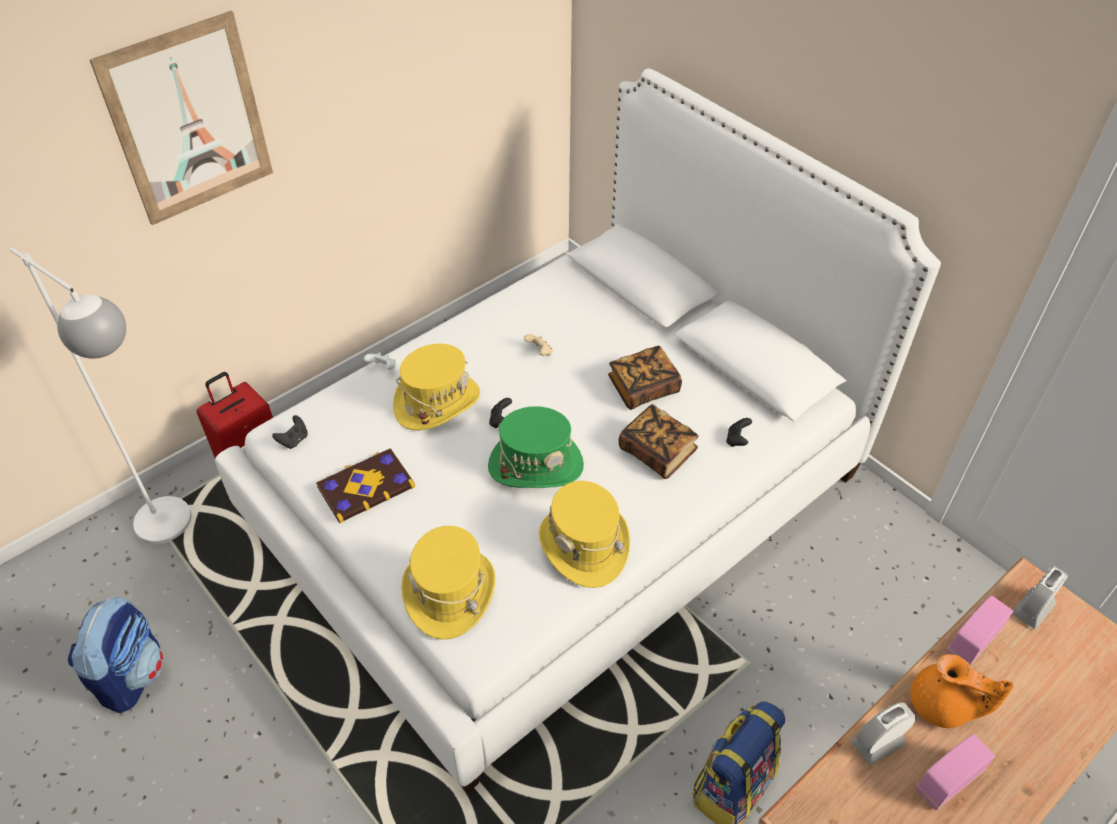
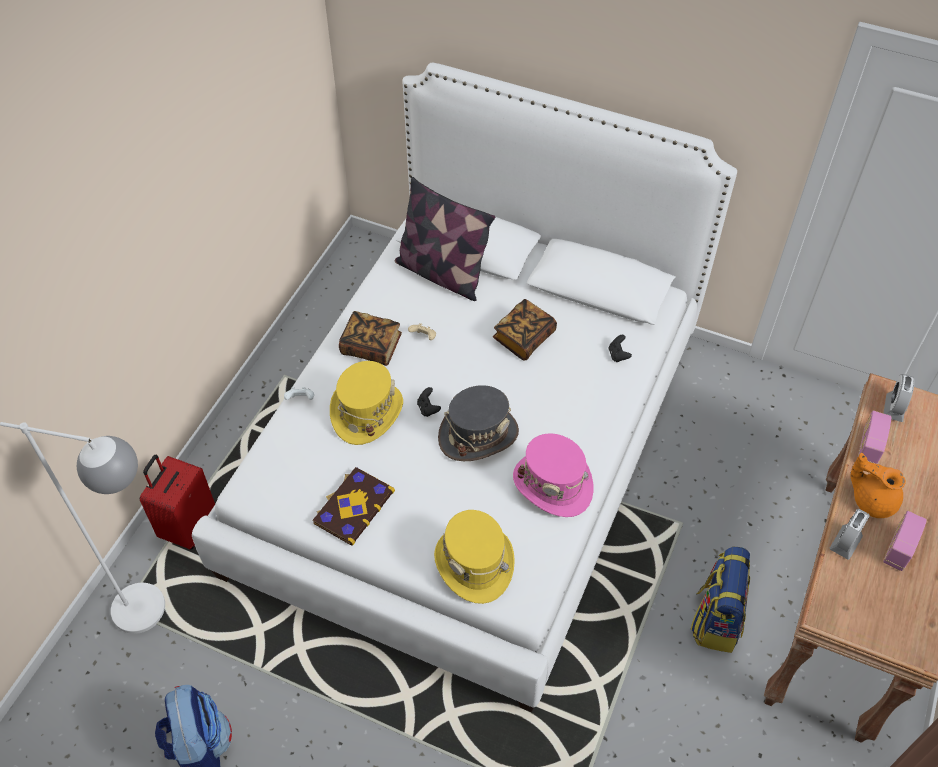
camera: 25 degrees left, 5 degrees up
(189, 120) = (91, 247): picture -> none
(294, 440) = (265, 491): black game controller -> none
(536, 465) = (478, 435): green hat -> grey hat
(584, 545) = (553, 485): yellow hat -> pink hat
(595, 299) = (441, 273): none -> pillow
(657, 452) = (564, 388): book -> book (371, 347)
(942, 706) = (872, 500): orange teapot -> orange teapot turned 150 degrees counterclockwise

